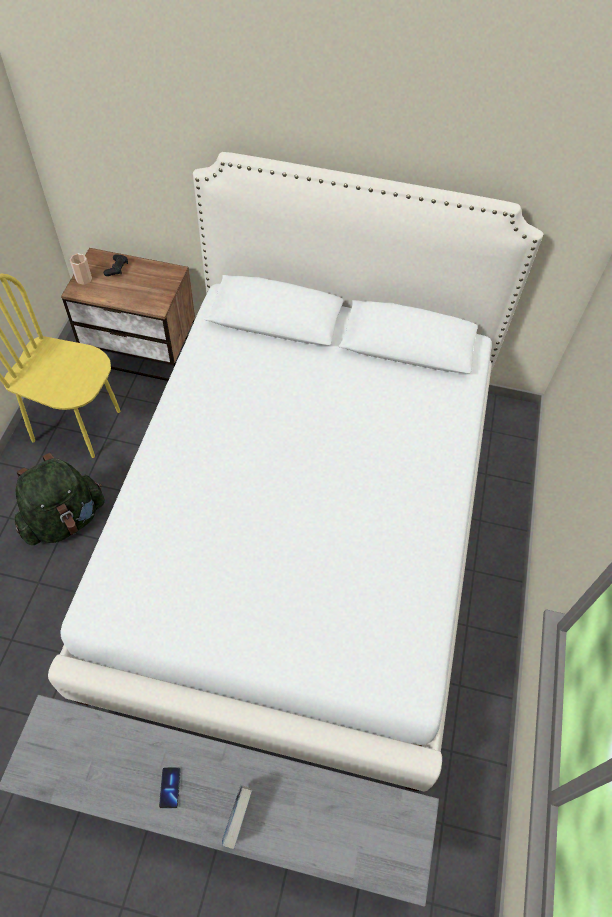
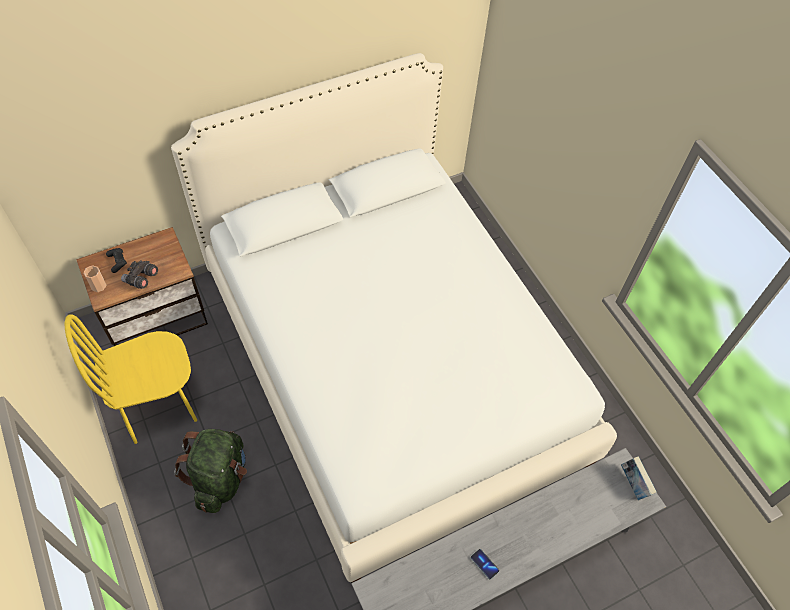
camera: 40 degrees left, 0 degrees up
(120, 294) = (141, 279): none -> grey binoculars
(237, 819) = (537, 547): book -> book (633, 484)

